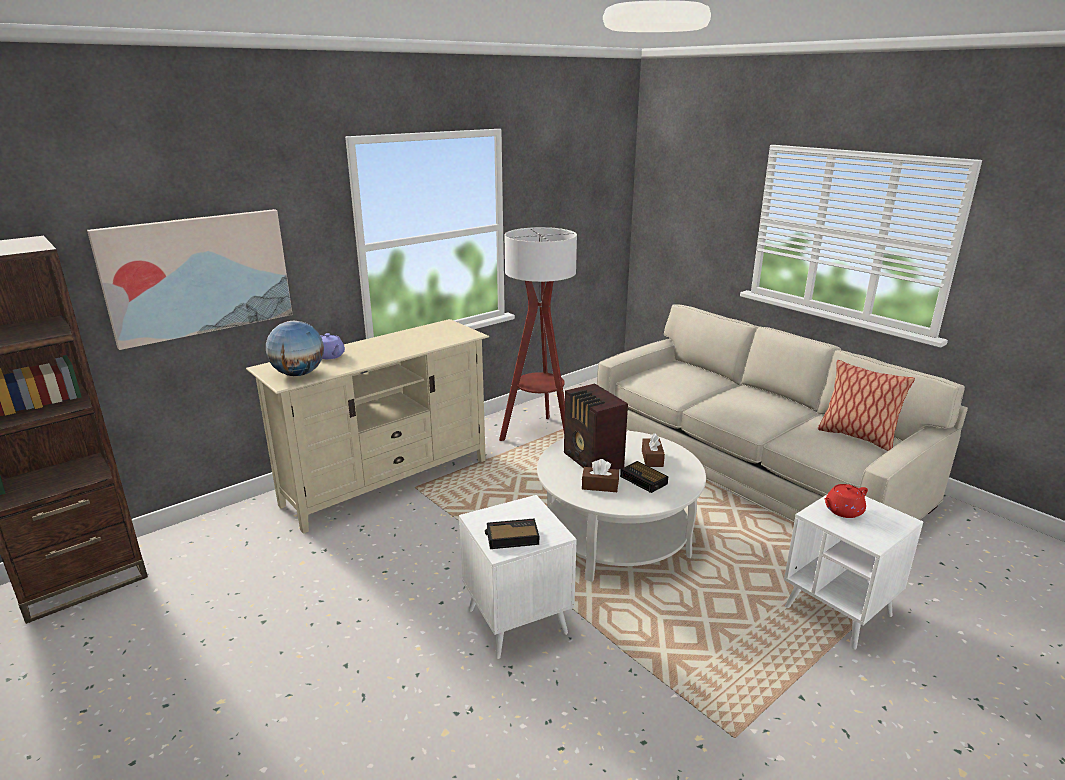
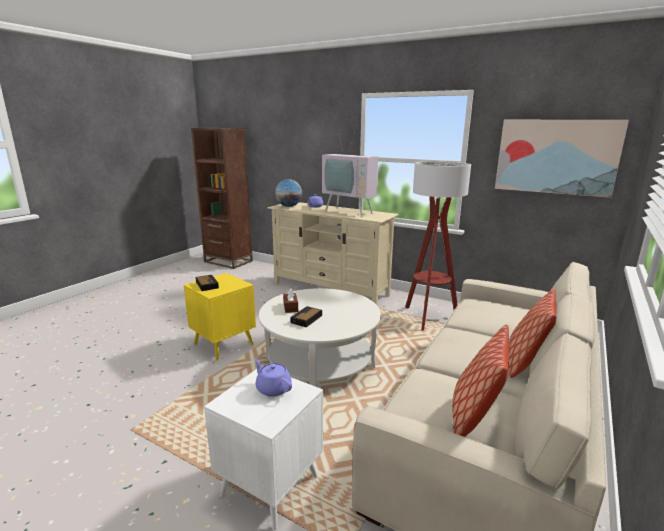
camera: 70 degrees right, 5 degrees down
(198, 275) = (289, 155): picture -> picture (556, 156)
(405, 340) = (351, 211): none -> television
(517, 621) = (223, 344): white side table -> yellow side table
(593, 461) = (321, 302): radio -> none
(652, 458) = (340, 319): brown tissue box -> none
(773, 395) = (525, 362): none -> pillow
(842, 511) = (273, 388): red teapot -> purple teapot

